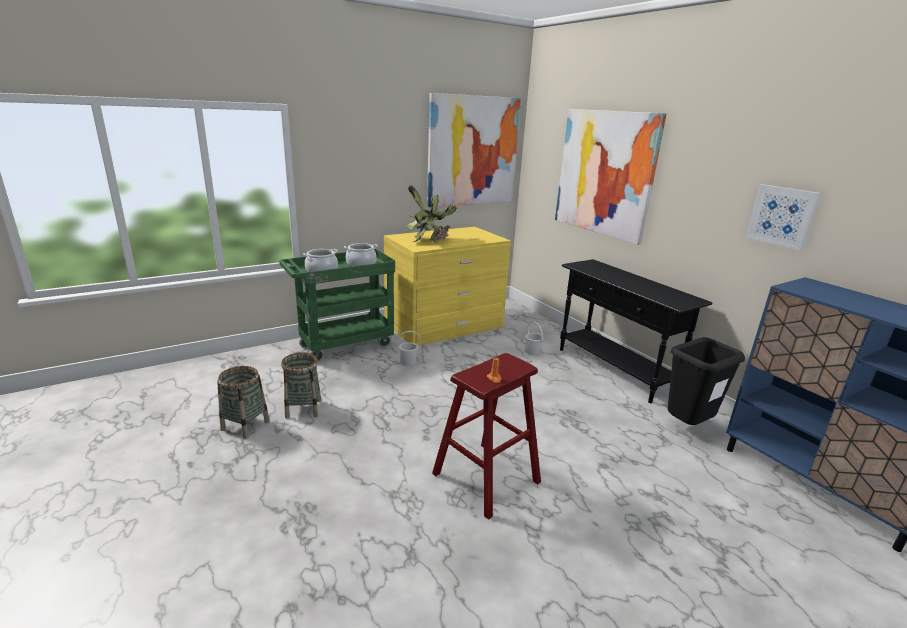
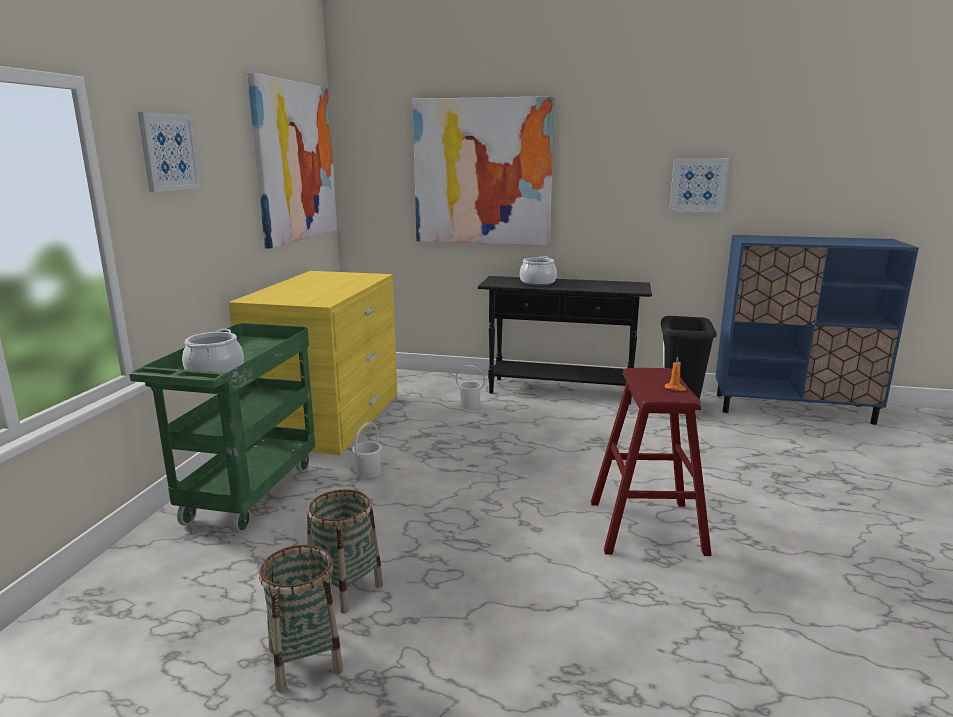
camera: 45 degrees left, 5 degrees down
(346, 144) = (168, 152): none -> picture
(361, 265) = (249, 349): cooking pot -> cooking pot (538, 283)
(430, 240) = (307, 292): potted plant -> none

